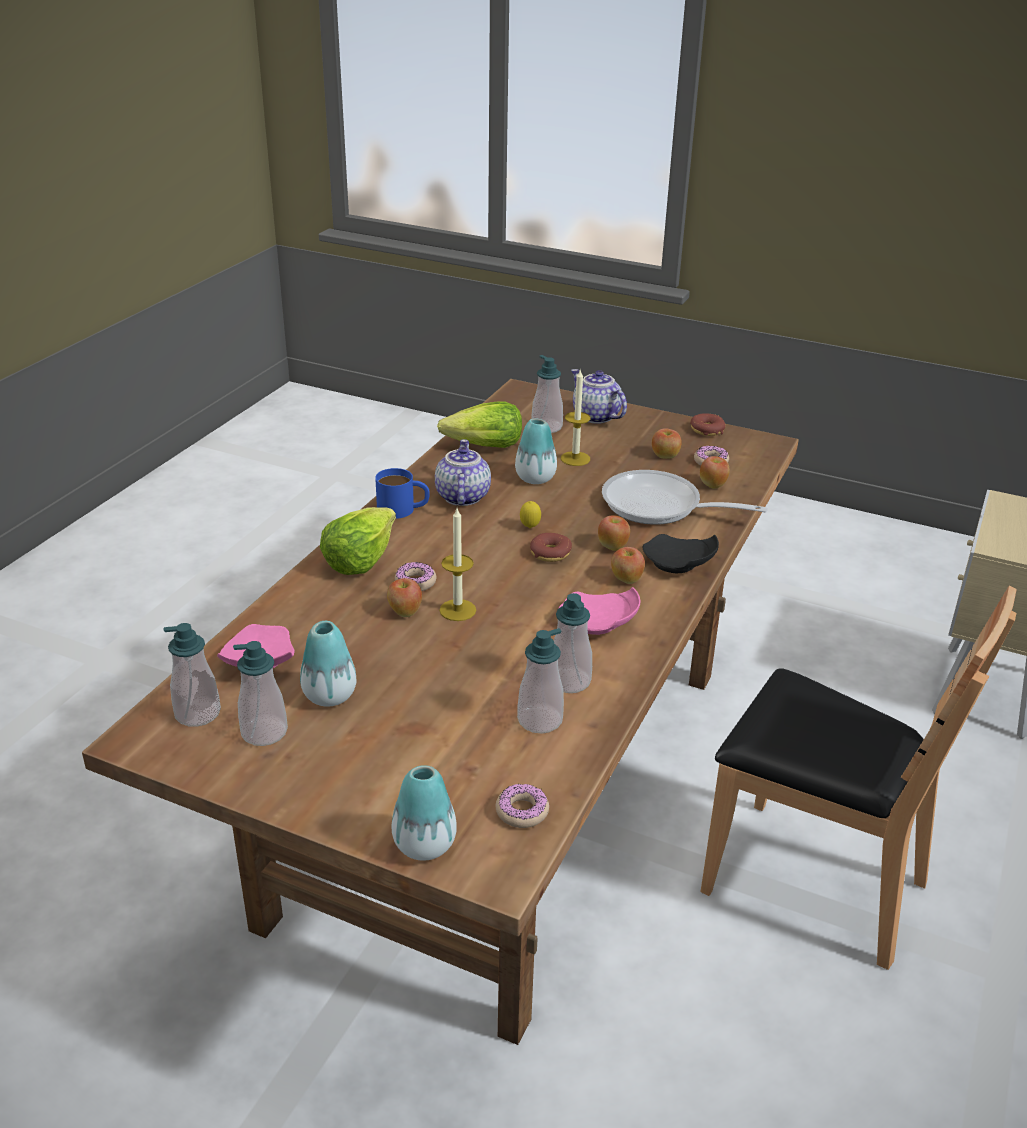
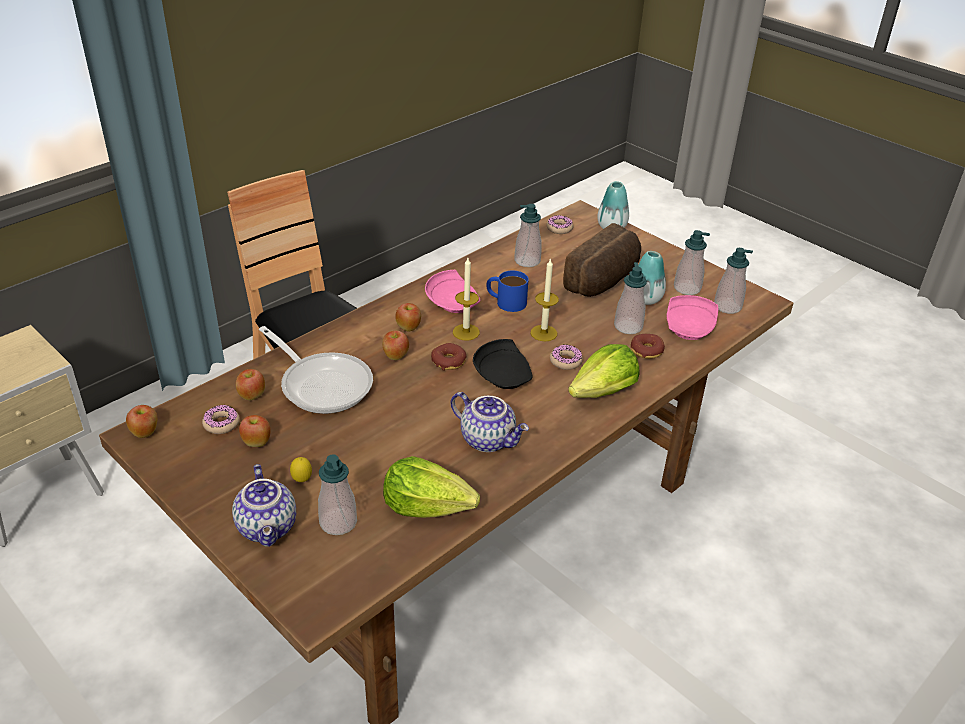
camera: 160 degrees left, 5 degrees up
(402, 713) = (604, 280): none -> bread
(403, 509) = (549, 437): blue mug -> blue mug (506, 301)
(404, 612) = (582, 340): apple -> apple (145, 432)
(461, 496) = (489, 439): teapot -> teapot turned 75 degrees counterclockwise
(530, 527) = (448, 389): lemon -> lemon (302, 481)
(535, 478) = (405, 445): vase -> none
(569, 681) = (497, 275): soap dispenser -> soap dispenser (628, 326)
(575, 458) = (347, 462): candle -> candle (466, 332)
(679, 565) = (360, 329): black plate -> black plate (504, 375)
(707, 430) = (173, 469): donut -> donut (646, 351)

